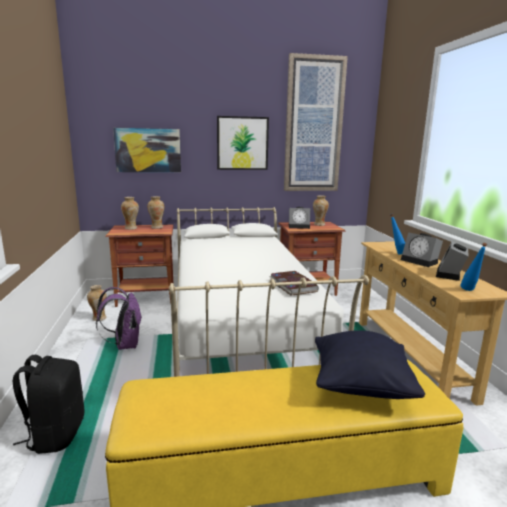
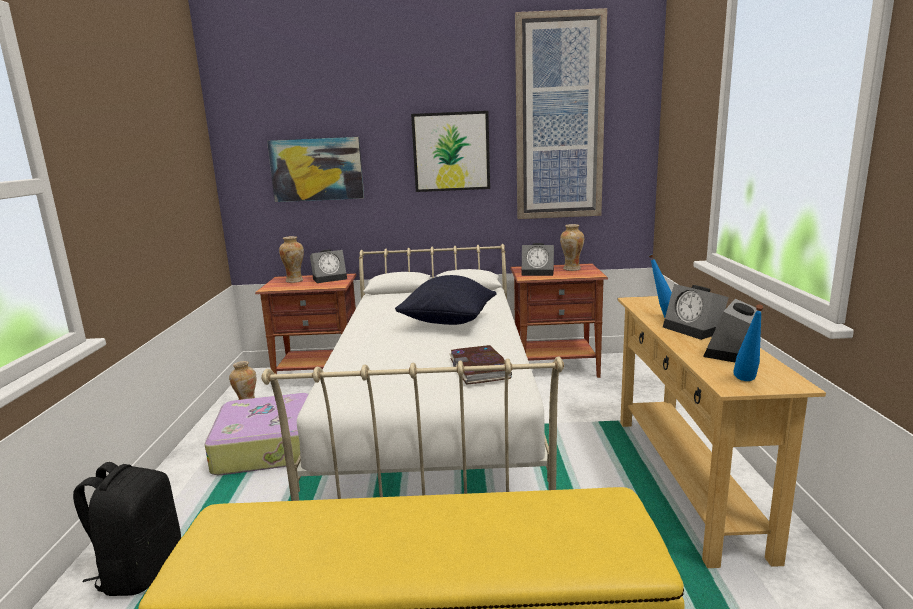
camera: 10 degrees right, 0 degrees up
(124, 344) = (268, 446): purple backpack -> suitcase
(157, 227) = (330, 278): vase -> alarm clock
(361, 387) = (532, 531): black pillow -> black pillow (448, 323)

